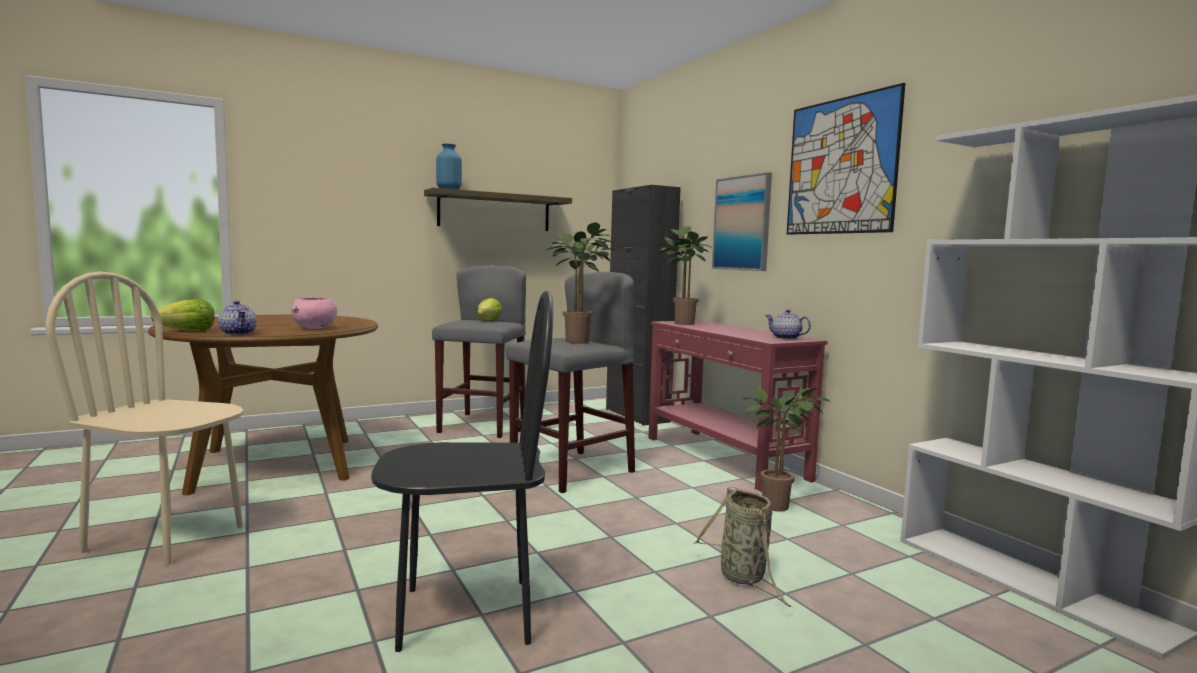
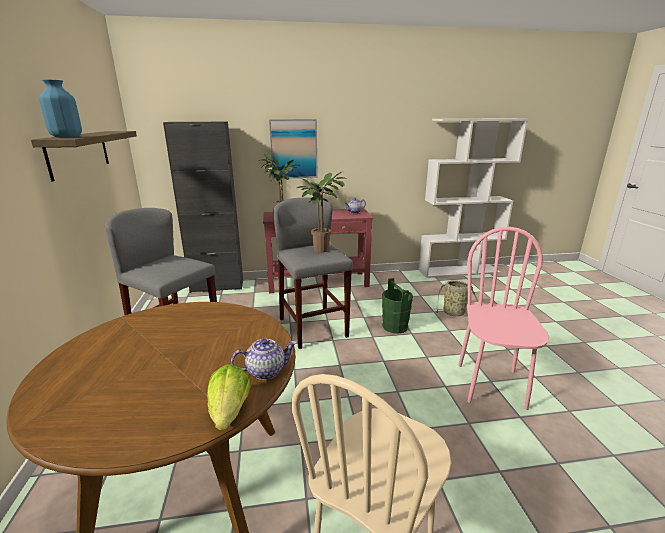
camera: 70 degrees left, 15 degrees up
(315, 328) = (240, 329): pink bowl -> none
(466, 614) = (491, 385): black chair -> pink chair
(488, 321) = (171, 262): lettuce -> none
(623, 522) = (395, 326): none -> green bucket
(780, 506) = (387, 287): potted plant -> none
(840, 166) = (365, 120): picture -> none

